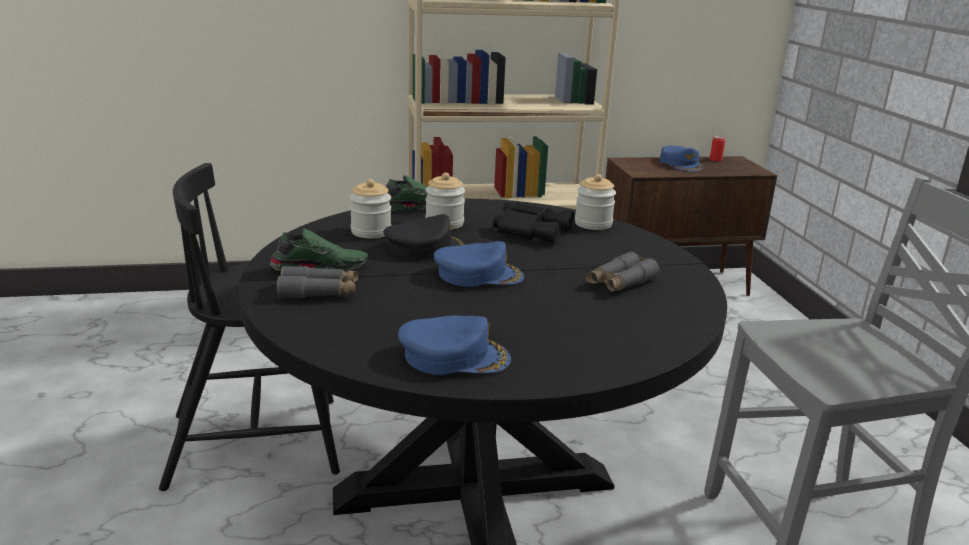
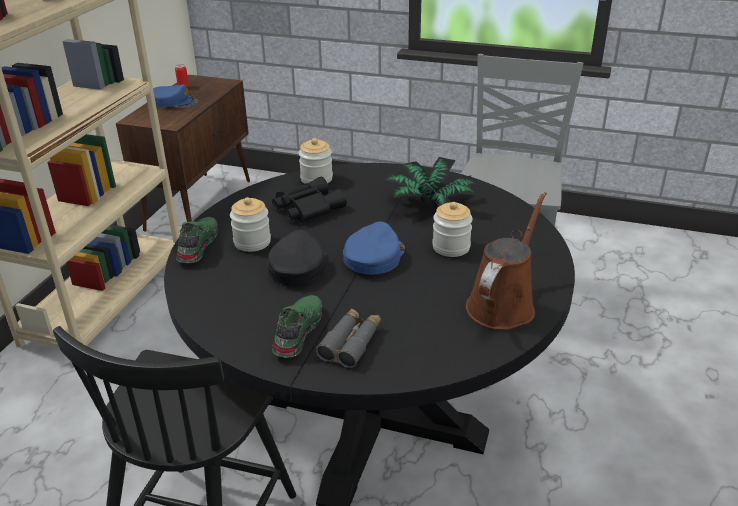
camera: 60 degrees left, 10 degrees up
(371, 232) = (235, 285): jar -> jar (451, 247)
(454, 356) = (503, 304): blue cap -> brown watering can
(620, 282) = (429, 205): grey binoculars -> potted plant

